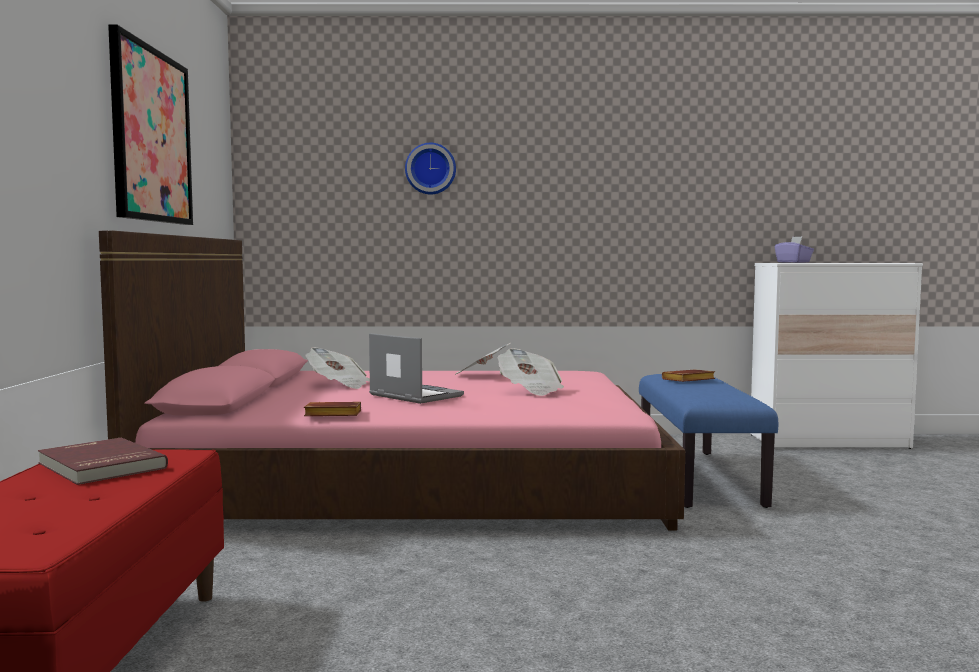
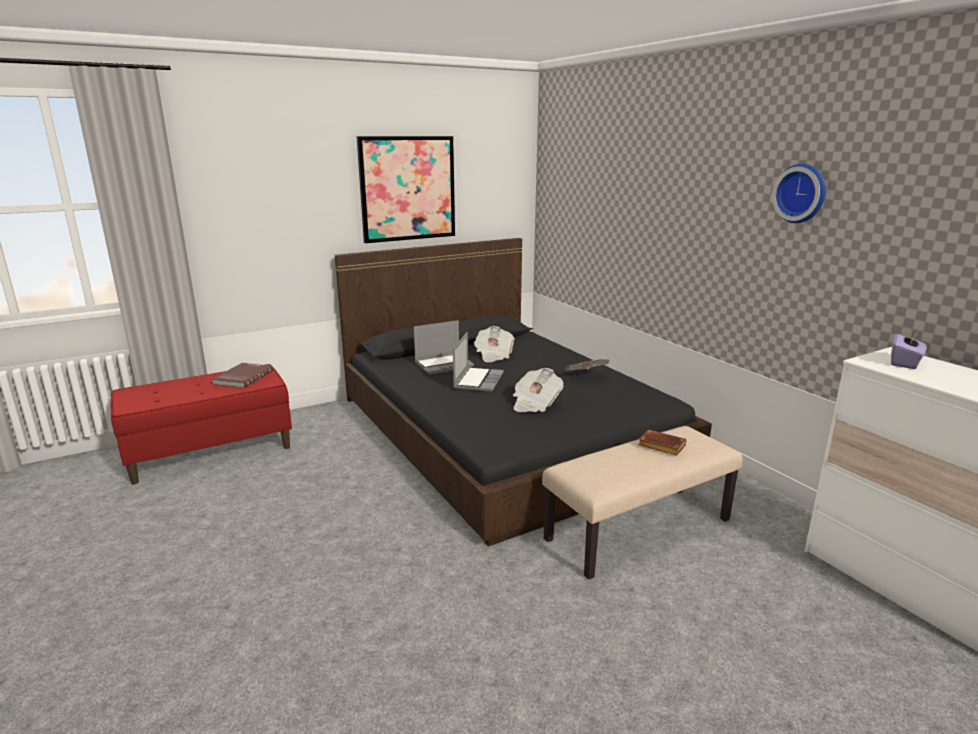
camera: 60 degrees right, 15 degrees up
(322, 399) = (444, 365): none -> laptop
(331, 415) = (401, 379): brown book -> none
(414, 477) = (505, 431): pink bed -> black bed
(430, 169) = (628, 196): wall clock -> wall clock (801, 193)
(696, 477) = (638, 529): blue bench -> beige bench

